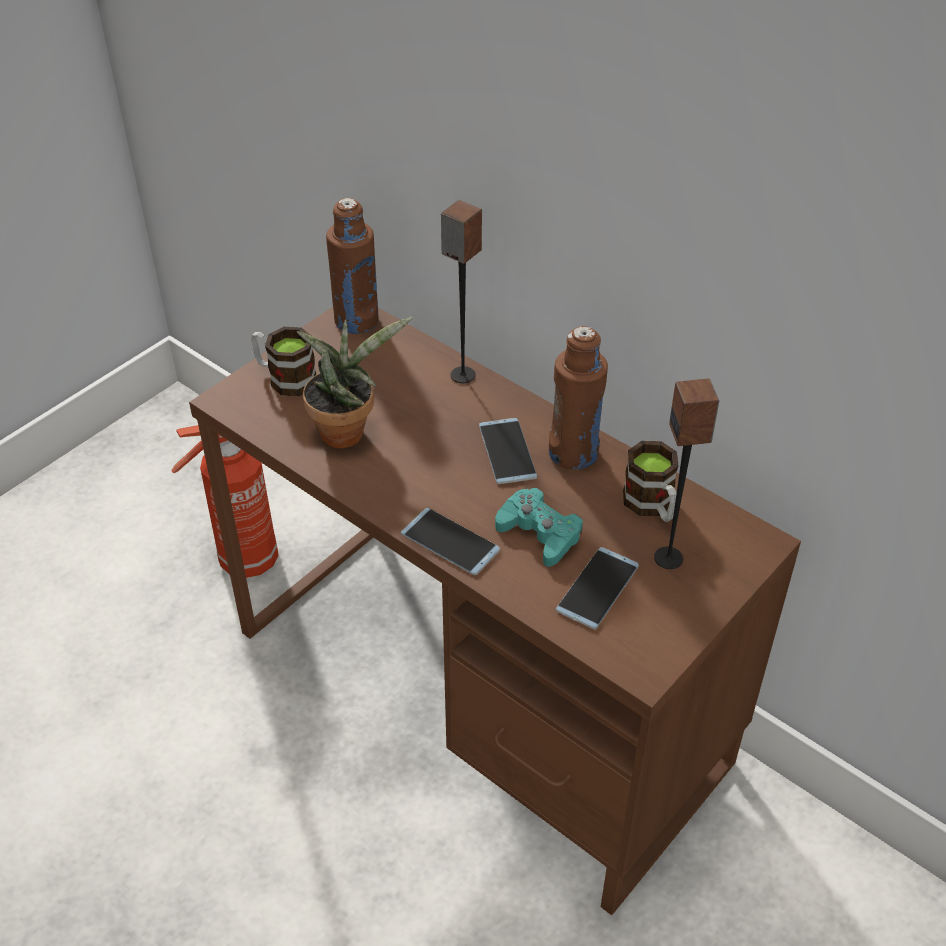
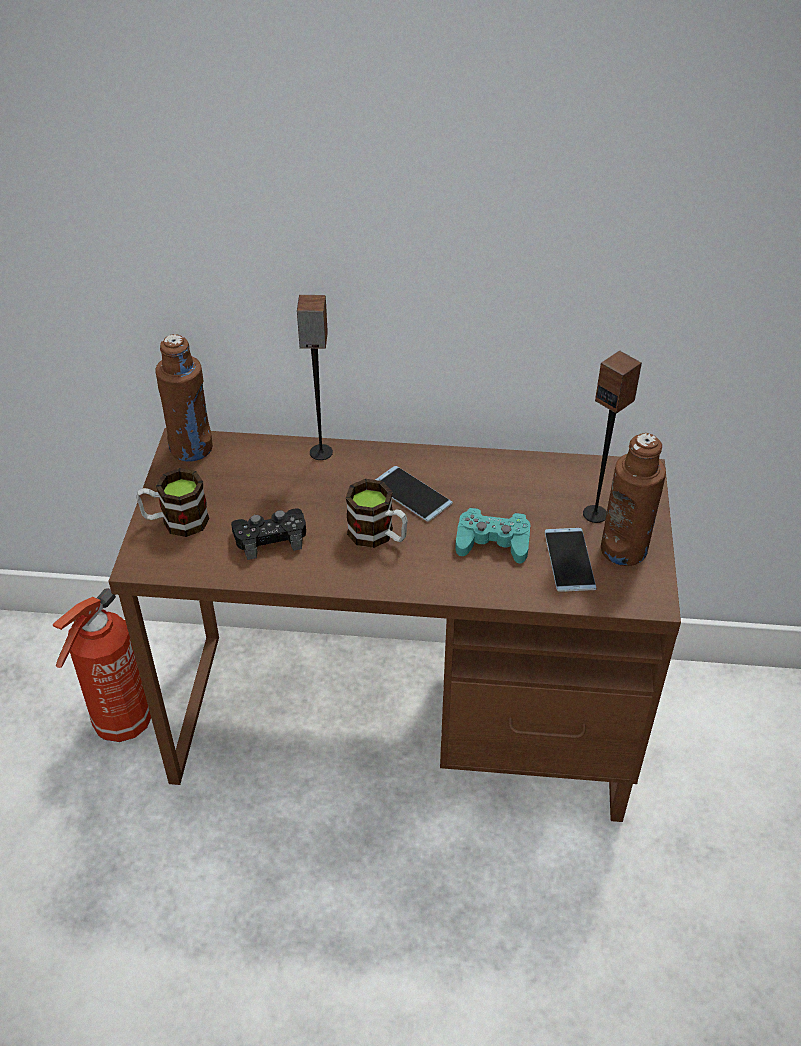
camera: 35 degrees left, 0 degrees up
(347, 430) = (270, 538): potted plant -> black game controller
(450, 542) = (435, 582): phone -> none
(573, 453) = (460, 472): brown bottle -> brown bottle (623, 549)
(652, 506) = (550, 483): mug -> mug (378, 535)

